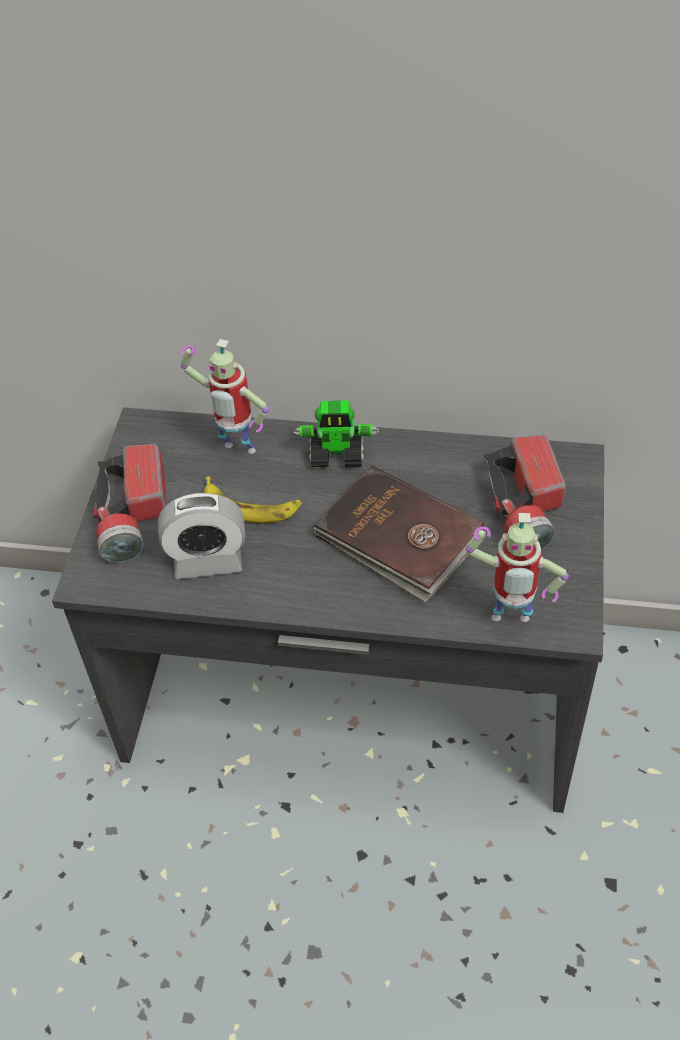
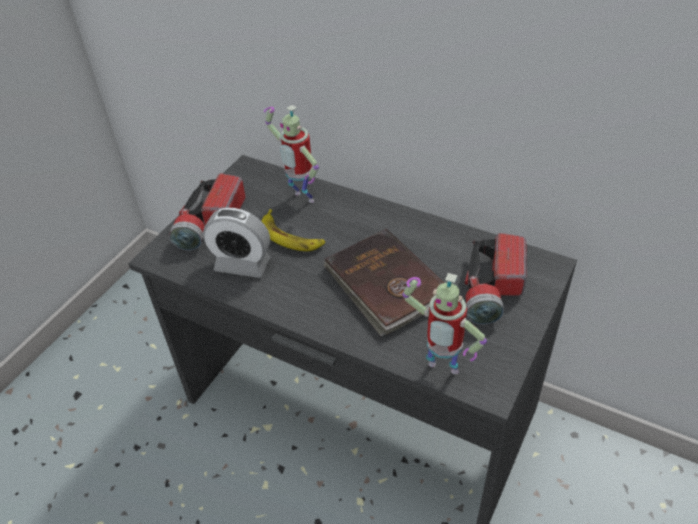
camera: 20 degrees right, 5 degrees down
(337, 455) = (369, 218): toy robot -> none

